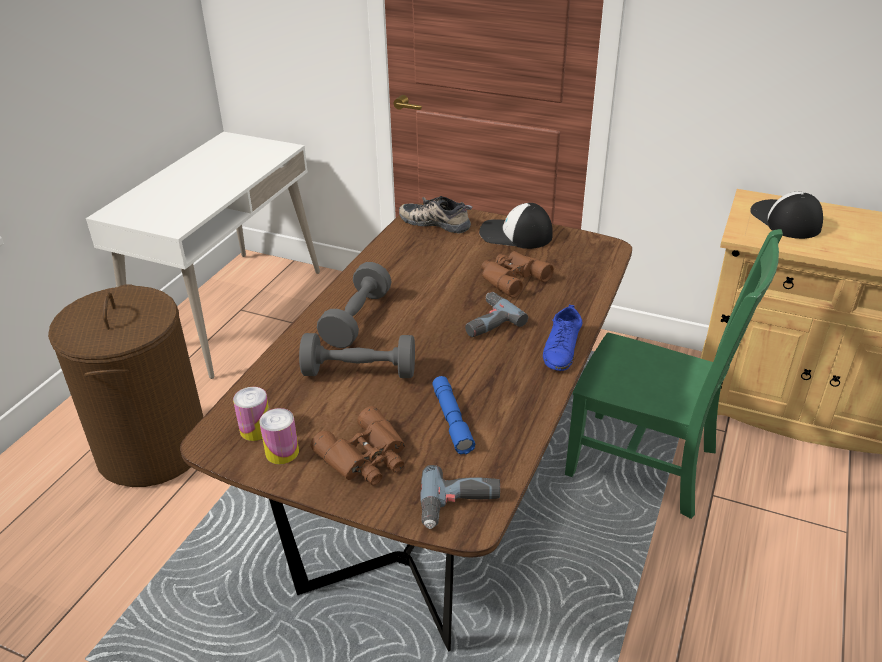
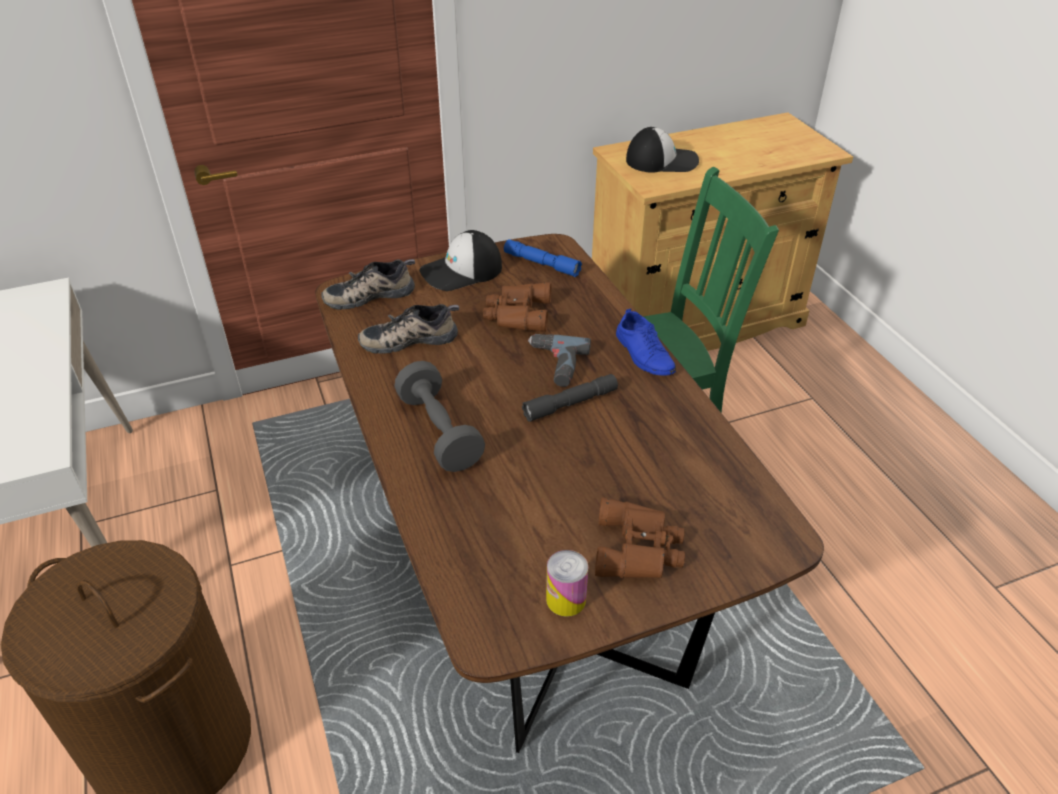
camera: 45 degrees left, 5 degrees up
(256, 429) = (510, 598): can -> none
(359, 372) = (518, 479): grey dumbbell -> none
(421, 258) = (410, 338): none -> shoe
(452, 420) = (655, 468): blue flashlight -> blue flashlight (541, 264)
(459, 349) = (570, 404): none -> grey flashlight
(460, 506) = (761, 532): power drill -> none
(785, 220) = (662, 160): cap -> cap turned 150 degrees clockwise

